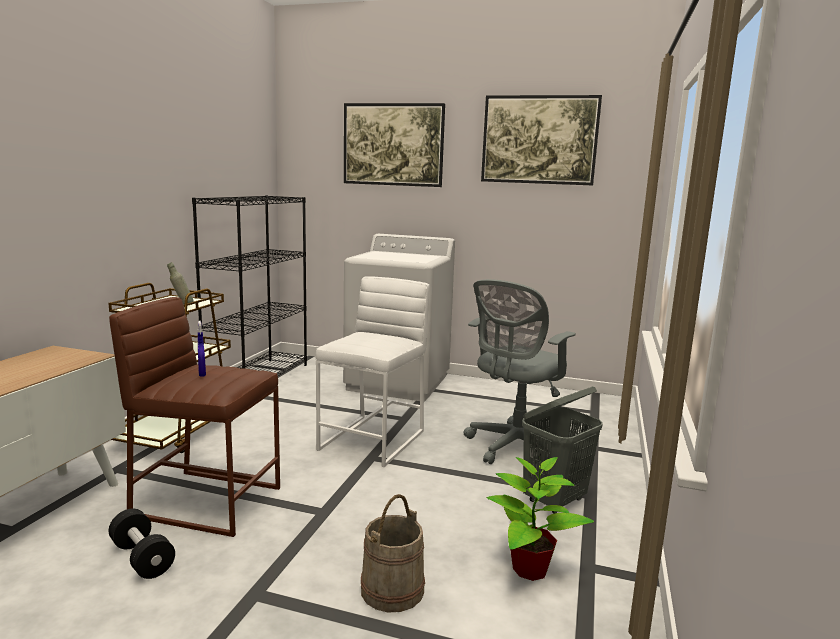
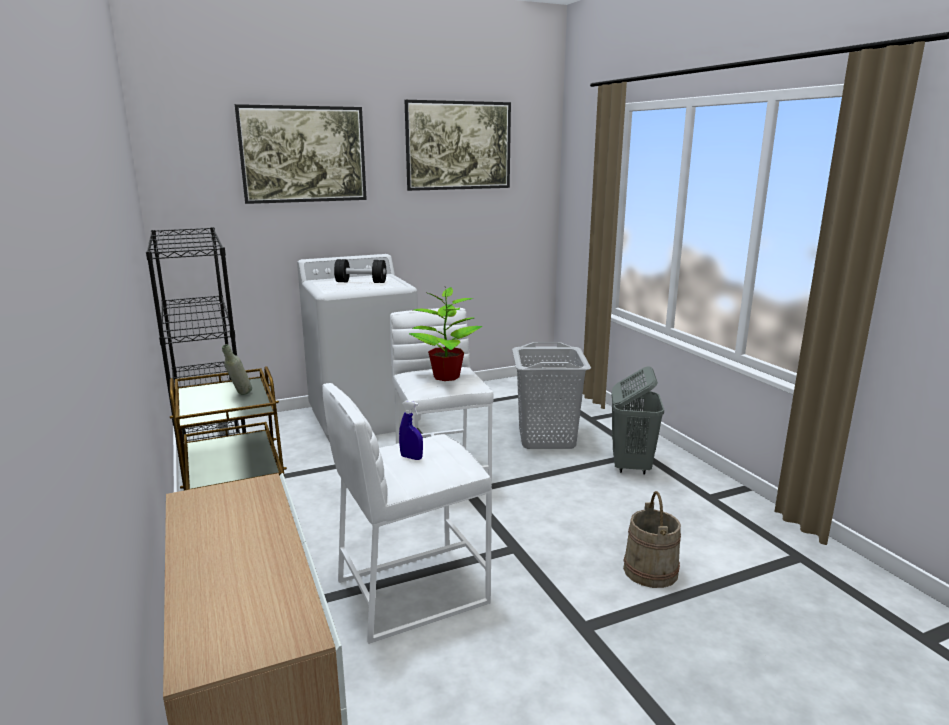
camera: 40 degrees left, 5 degrees up
(142, 558) = (456, 661): black dumbbell -> black dumbbell (361, 282)
(207, 500) = (410, 591): brown stool -> white stool
(514, 447) = (546, 438): grey office chair -> grey laundry basket
(528, 569) = (689, 515): potted plant -> potted plant (445, 377)

